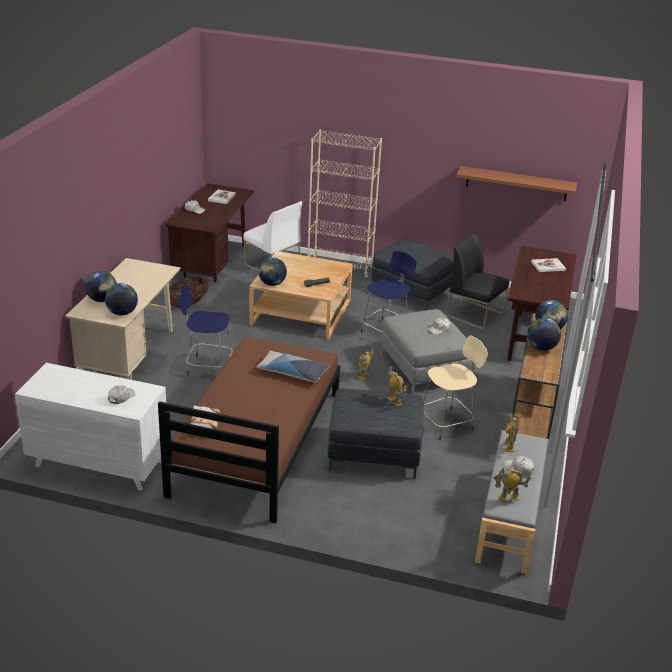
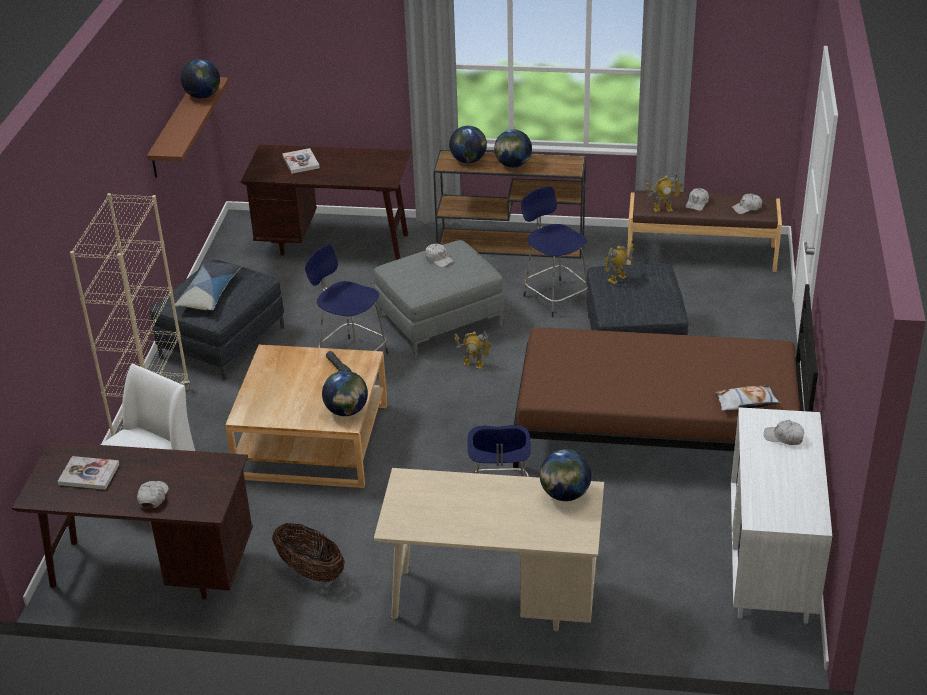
camera: 95 degrees left, 5 degrees up
(102, 300) = (533, 526): globe -> globe (203, 96)
(292, 373) = (598, 353): pillow -> pillow (210, 293)
(447, 424) = (554, 297): beige stool -> blue stool
(474, 314) = (286, 288): black chair -> none
(508, 498) = (747, 208): toy robot -> white cap
(510, 518) = (701, 254): grey bench -> brown bench

